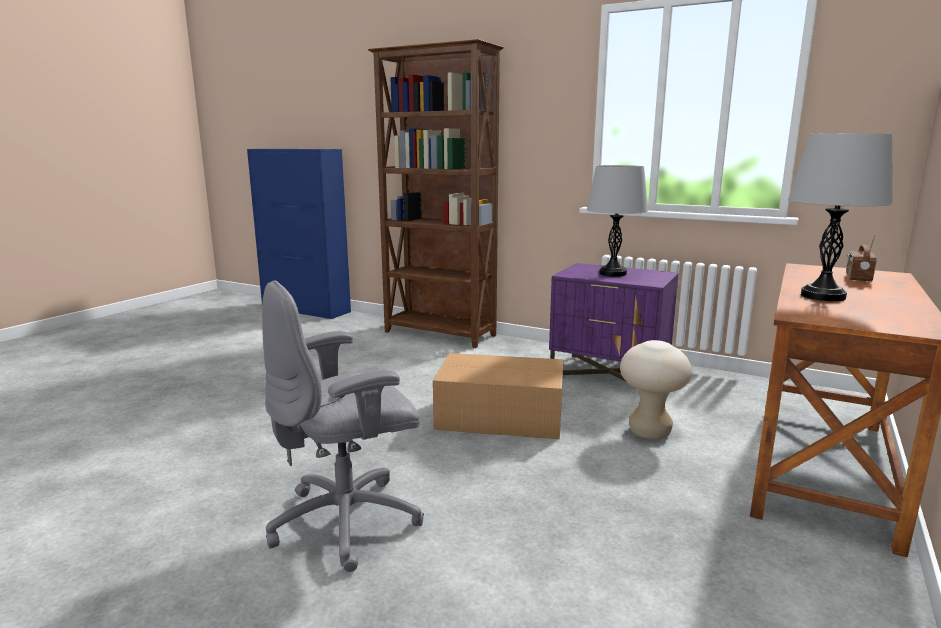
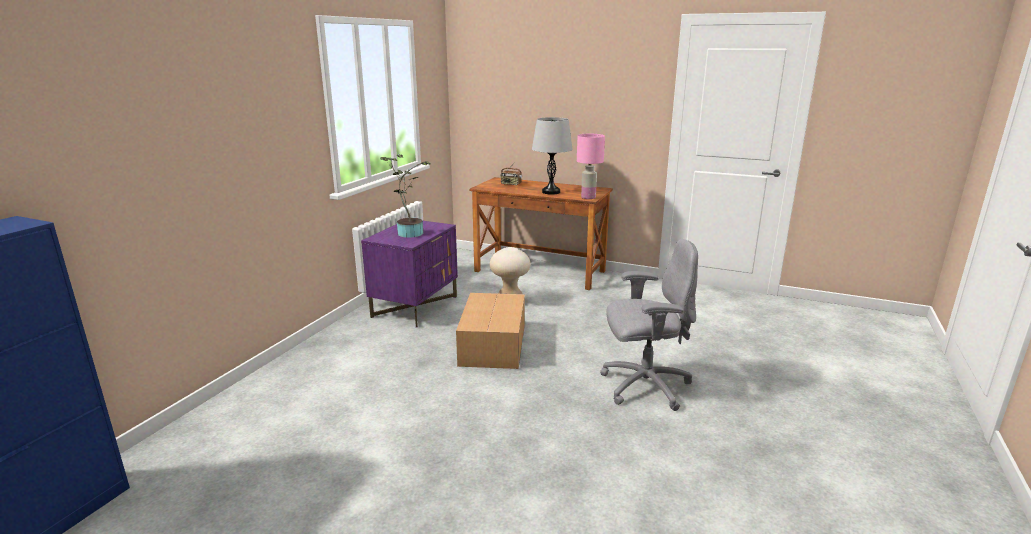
camera: 95 degrees left, 5 degrees up
(348, 521) = (644, 386): grey office chair -> grey office chair turned 60 degrees counterclockwise
(440, 334) = (272, 383): brown bookcase -> none
(612, 273) = (409, 232): grey table lamp -> potted plant
(807, 316) = (588, 197): none -> pink table lamp

